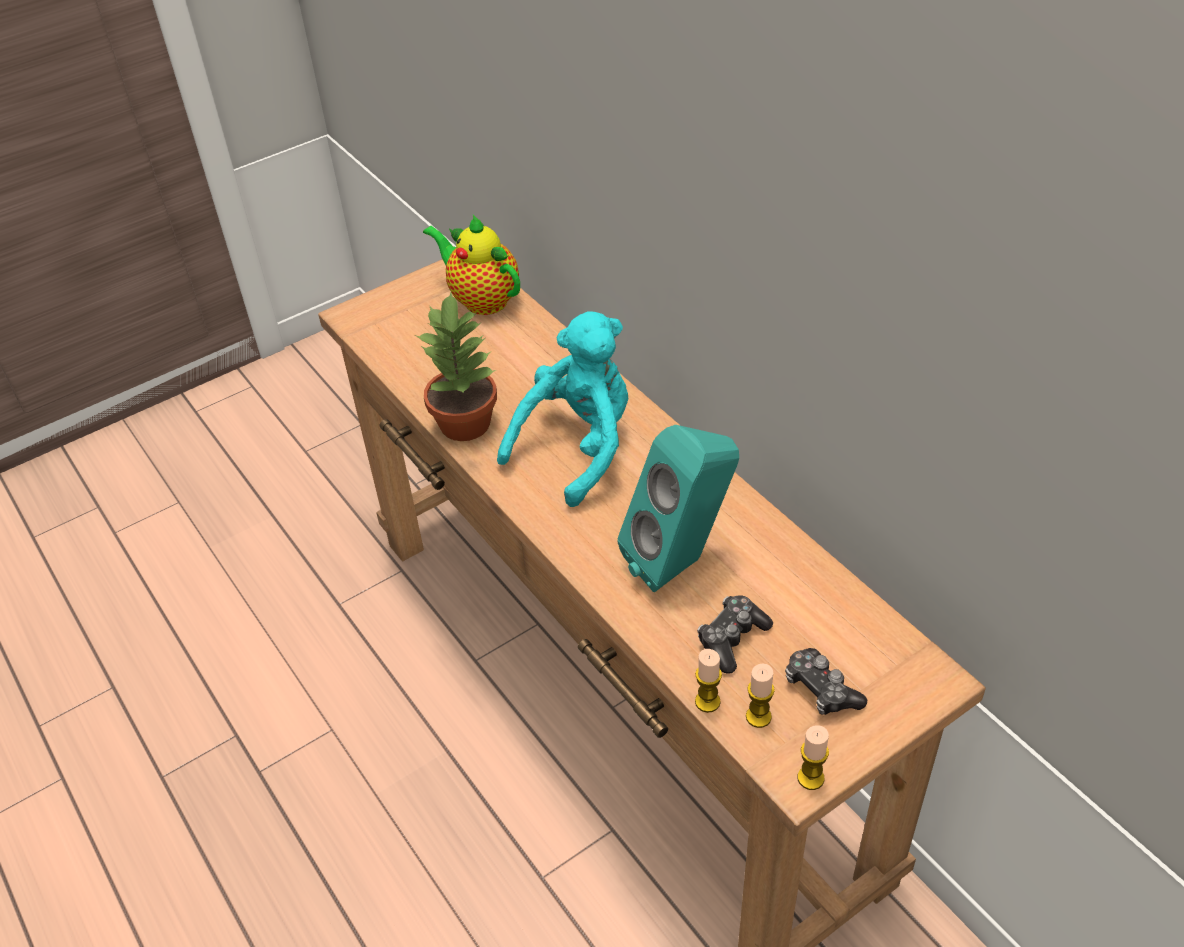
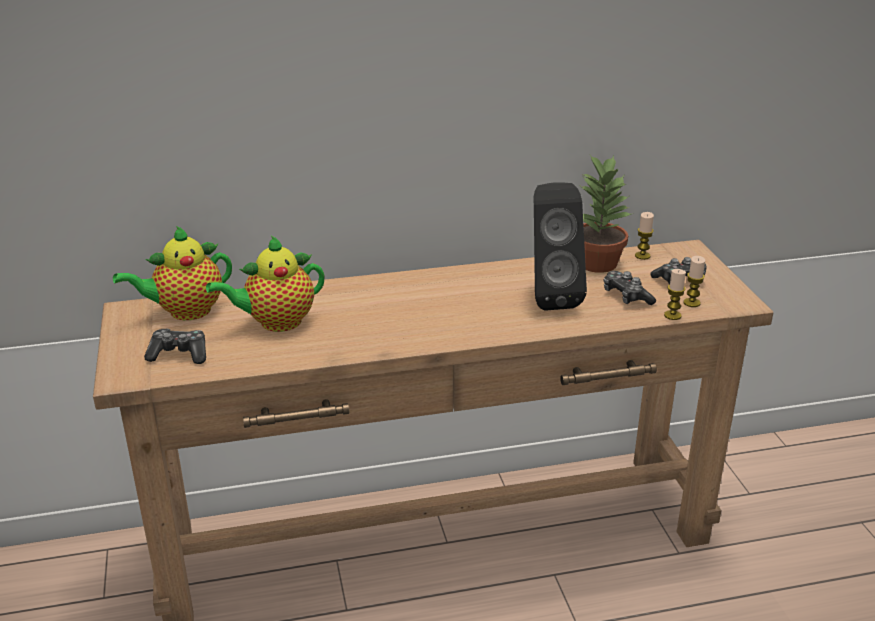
camera: 70 degrees left, 15 degrees down
(403, 330) = (179, 354): none -> game controller
(466, 423) = (334, 347): potted plant -> potted plant (597, 263)
(493, 365) = (276, 322): none -> teapot
(578, 447) = (407, 308): turquoise plush toy -> none
(681, 561) = (549, 297): turquoise speaker -> black speaker
(810, 778) = (743, 299): candle -> candle (642, 256)

